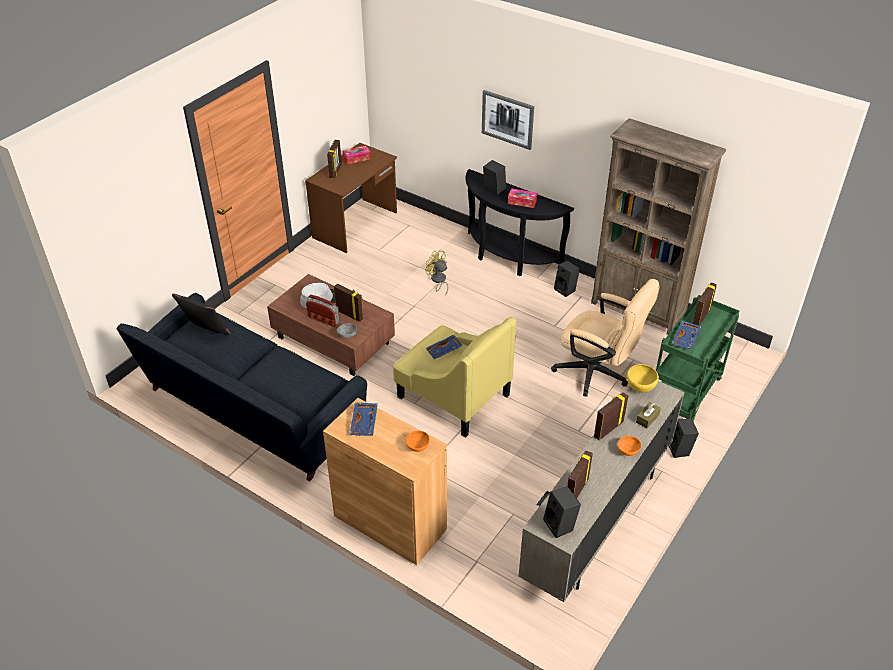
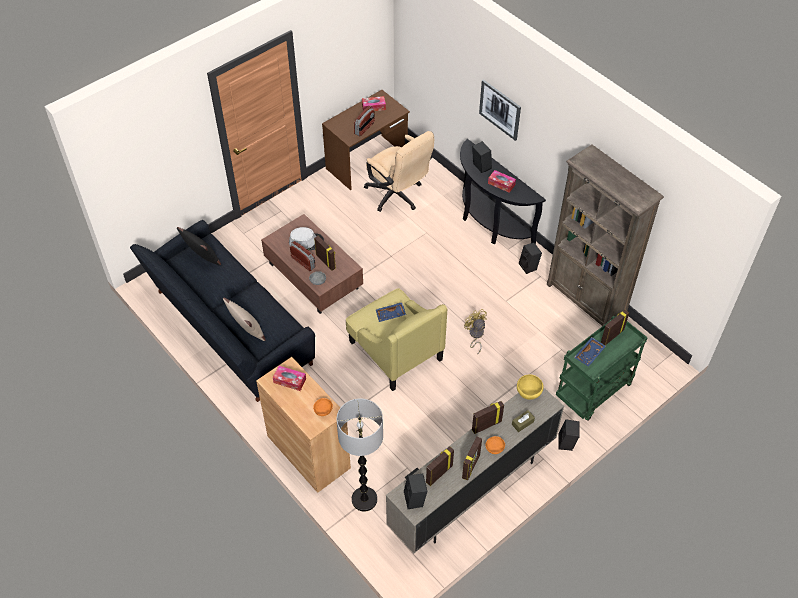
camera: 15 degrees right, 10 degrees up
(285, 396) = (248, 332): none -> beige pillow
(336, 171) = (351, 118): picture frame -> picture frame (471, 466)
(354, 177) = (364, 128): none -> radio
(365, 423) = (289, 380): blue tray -> tissue box
(438, 281) = (420, 235): yellow fan -> yellow fan (475, 335)
(475, 560) = (364, 499): none -> floor lamp
(598, 374) = (525, 356): beige office chair -> beige office chair (397, 196)

